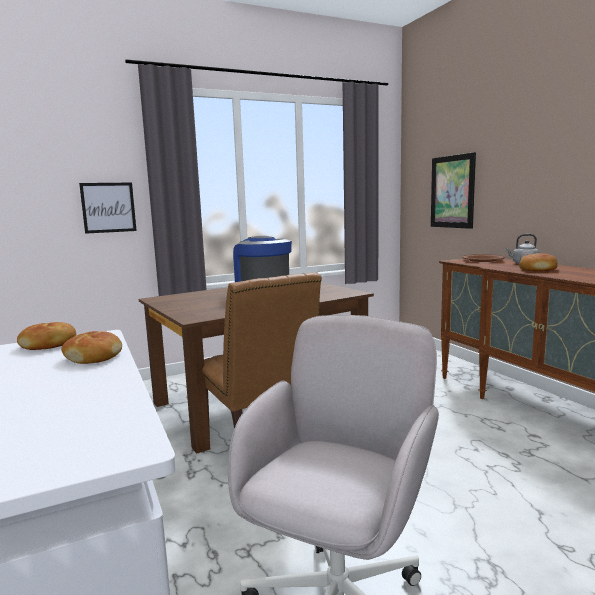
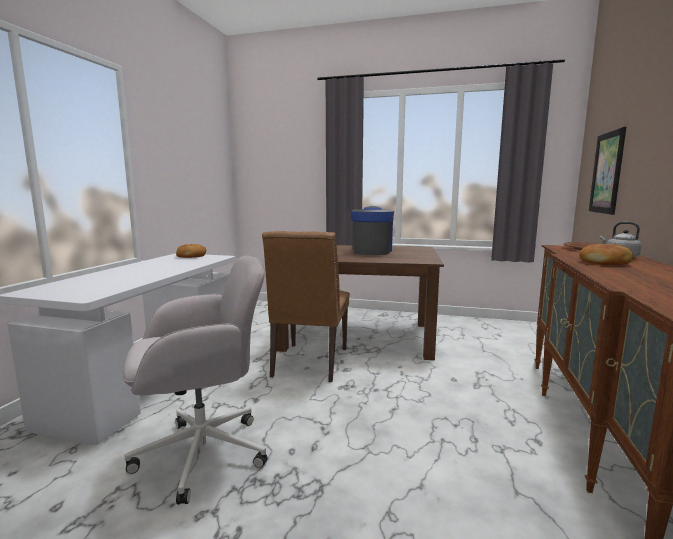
camera: 40 degrees right, 0 degrees up
(94, 356) = (187, 264): bread -> none
(108, 207) = (303, 181): picture -> none

